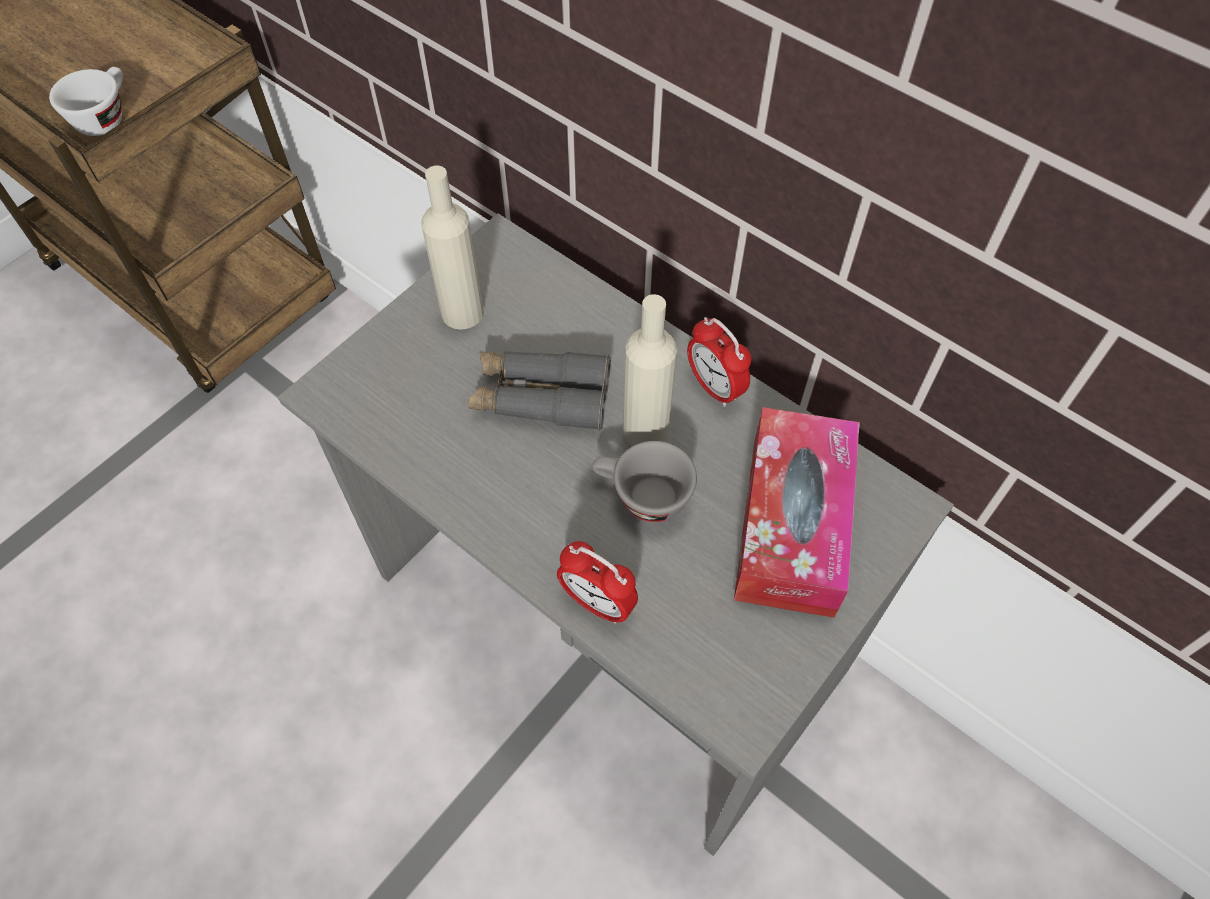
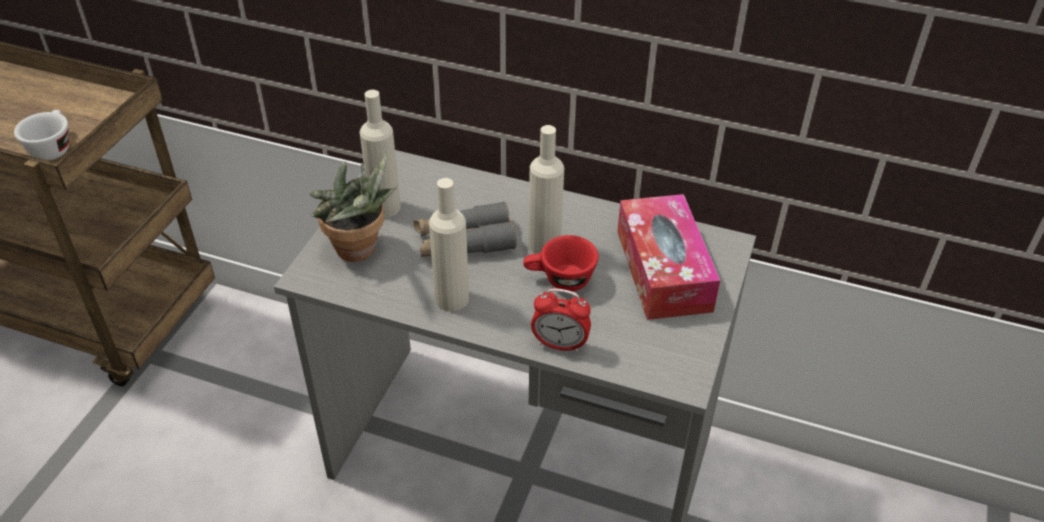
camera: 20 degrees left, 15 degrees down
(402, 374) = (360, 252): none -> potted plant
(487, 484) = (452, 298): none -> beige bottle
(641, 497) = (559, 280): grey cup -> red cup
(714, 387) = (577, 209): alarm clock -> none

